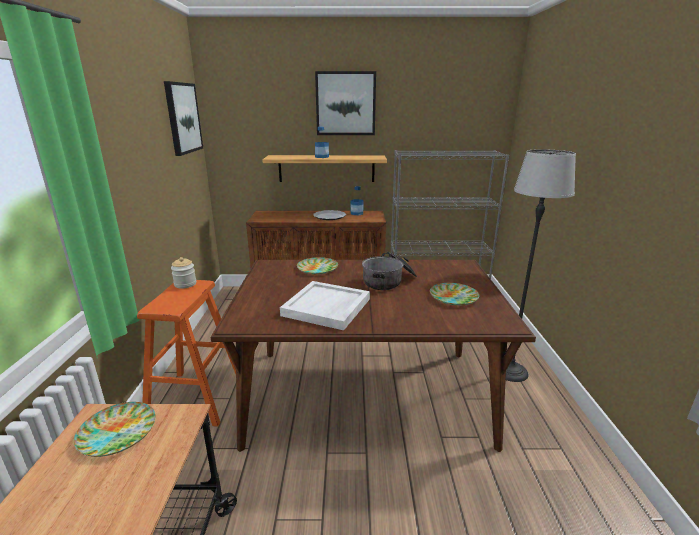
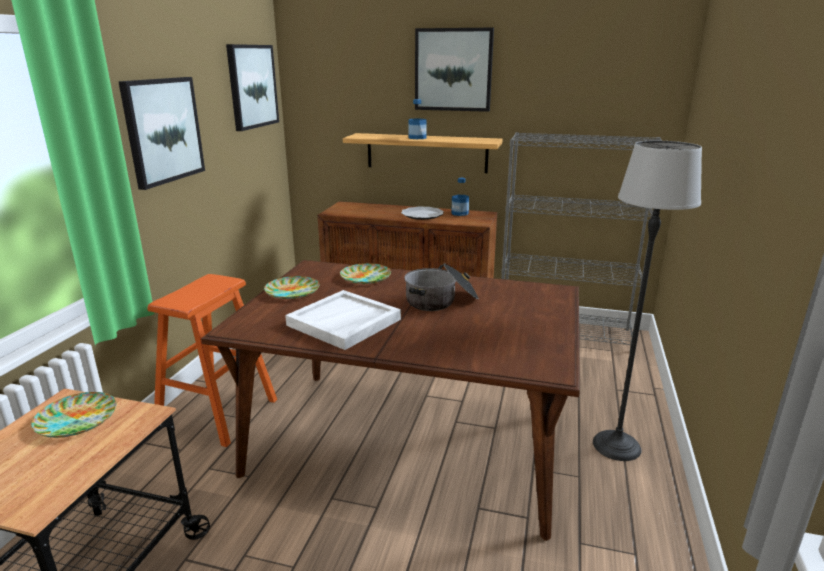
camera: 15 degrees right, 0 degrees up
(126, 156) = (163, 130): none -> picture
(185, 284) = (212, 280): jar -> none
(454, 297) = (508, 329): plate -> plate (292, 291)

